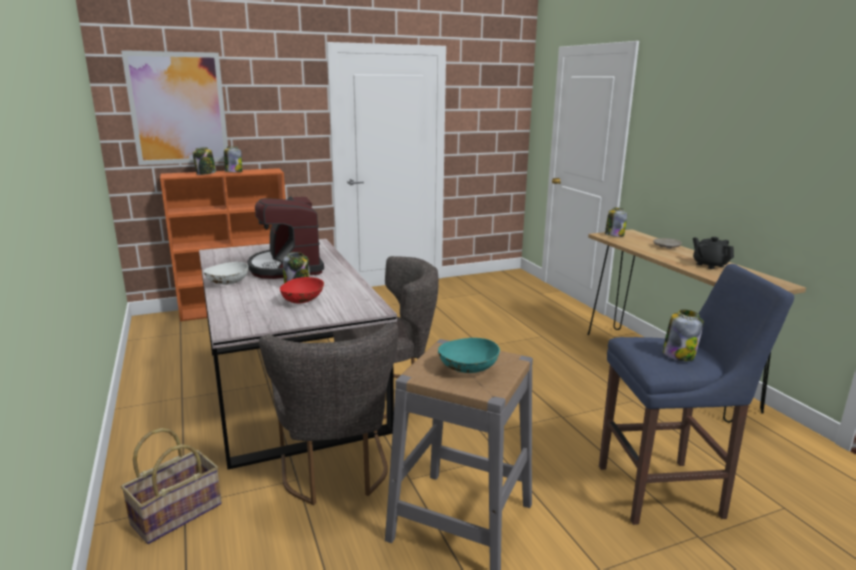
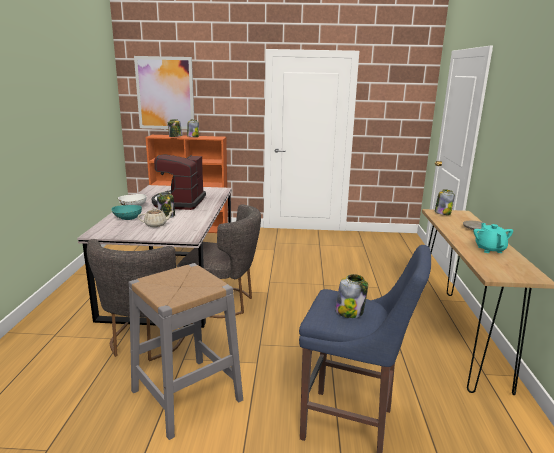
camera: 25 degrees right, 0 degrees up
(176, 513) = (47, 338): basket -> none
(303, 301) = (156, 225): red bowl -> beige teapot
(468, 370) = (179, 285): turquoise bowl -> turquoise bowl (127, 219)
(709, 265) = (489, 249): black teapot -> turquoise teapot

